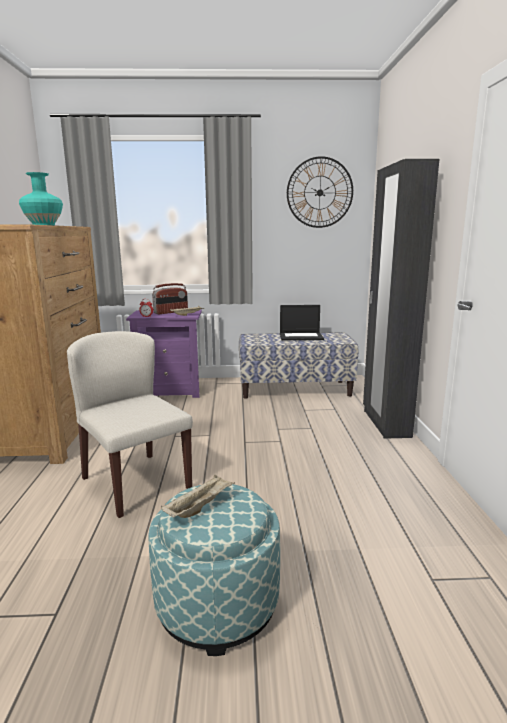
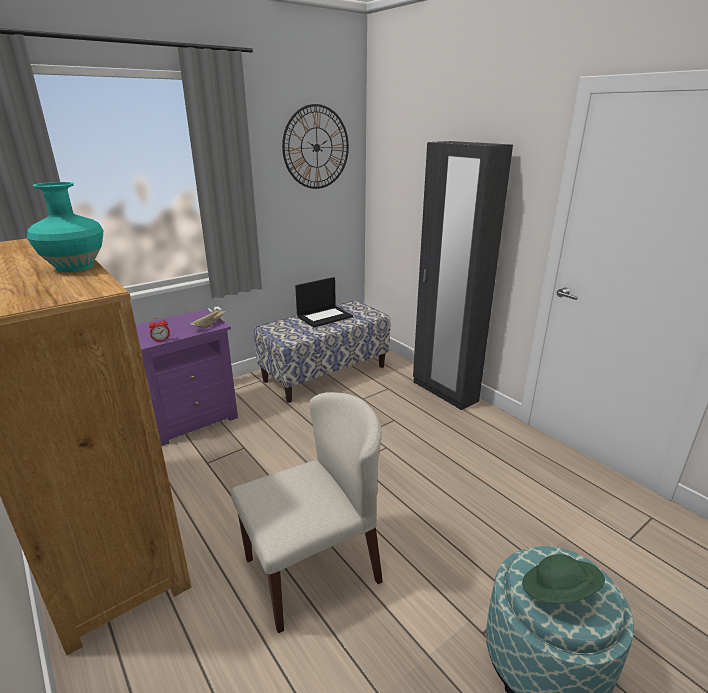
camera: 35 degrees left, 10 degrees up
(135, 483) = (313, 569): beige chair -> beige chair turned 135 degrees clockwise
(171, 312) = (178, 323): radio -> none
(199, 507) = (558, 593): beige tray -> green hat

